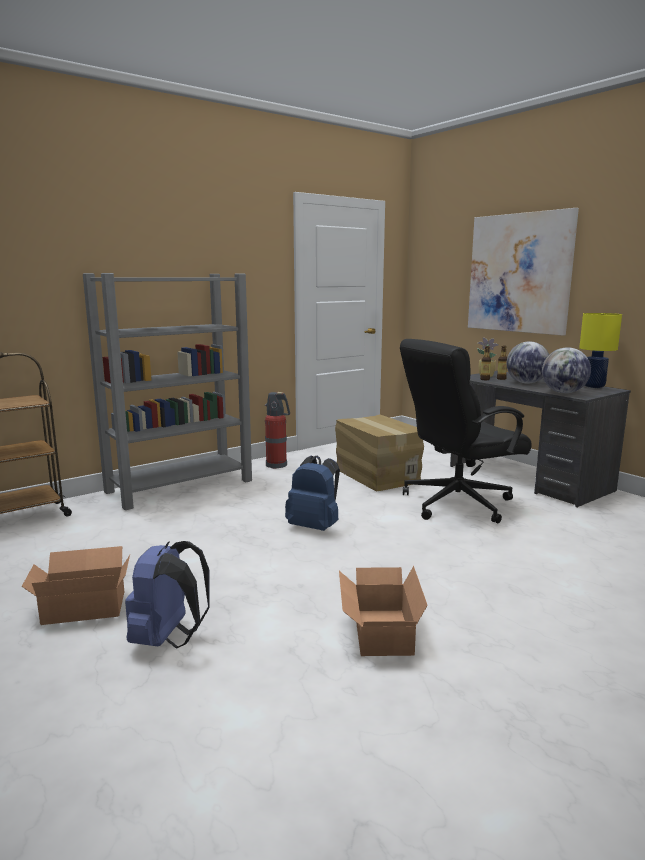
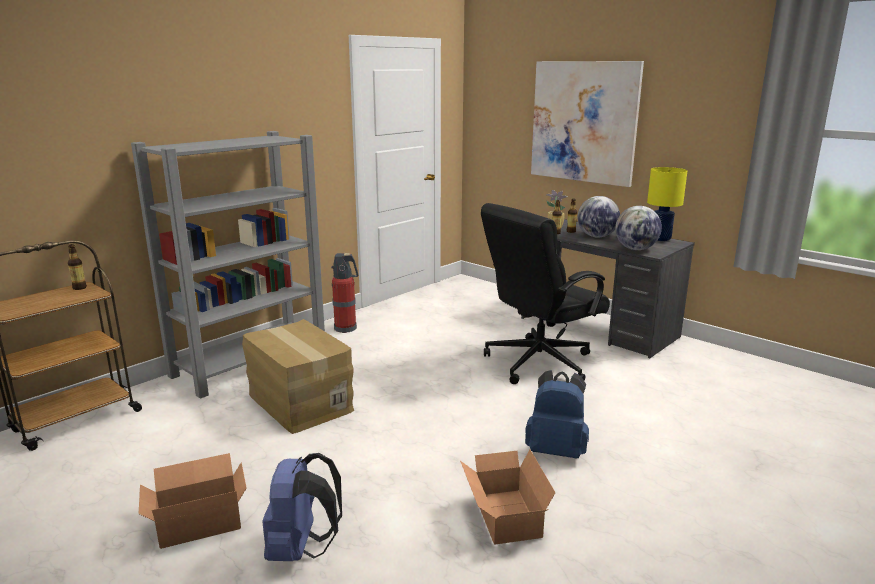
camera: 10 degrees left, 5 degrees up
(26, 398) = (79, 288): none -> bottle
(315, 527) = (408, 402): blue backpack -> blue backpack (556, 450)
(376, 475) = (451, 334): cardboard box -> cardboard box (299, 402)

